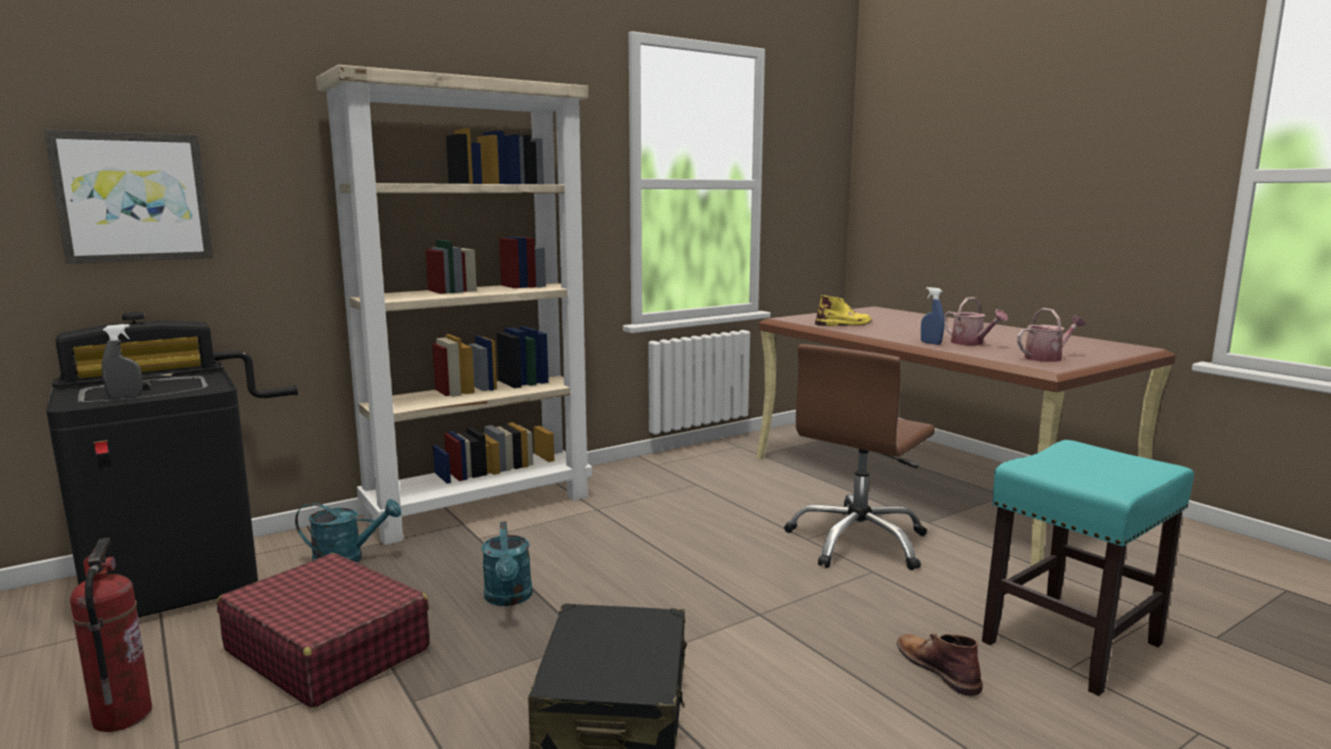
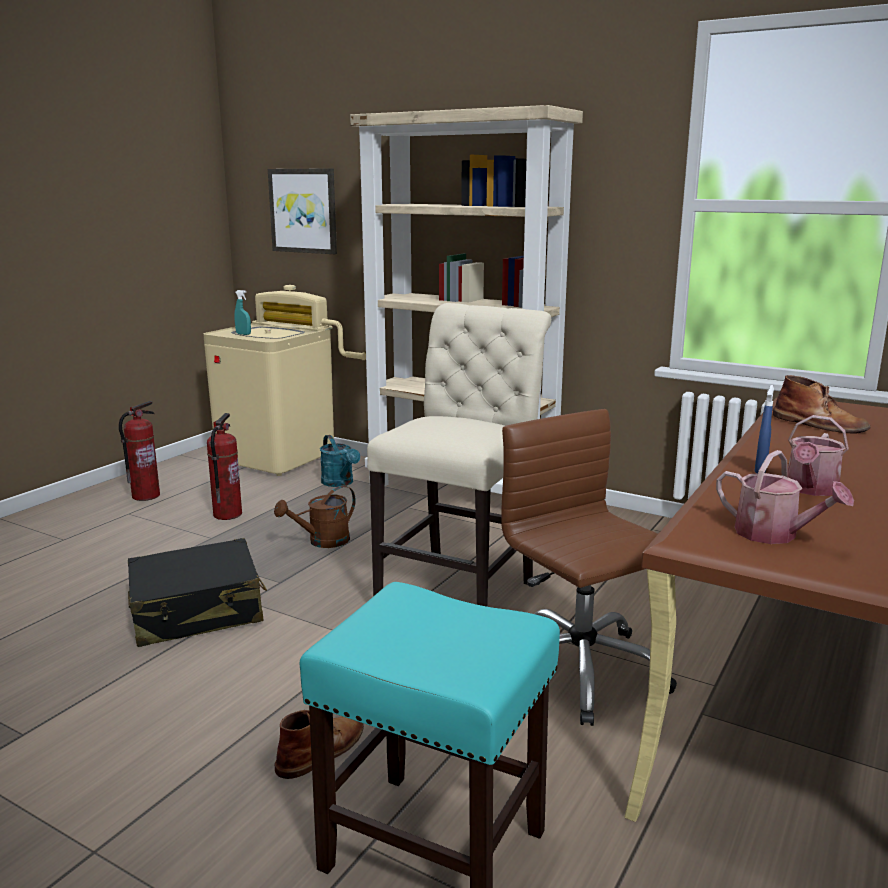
camera: 65 degrees right, 5 degrees up
(125, 397) = (243, 334): grey spray bottle -> turquoise spray bottle
(178, 582) = (279, 458): black washing machine -> beige washing machine
(327, 649) = (227, 514): red suitcase -> fire extinguisher
(509, 598) = (322, 542): turquoise watering can -> brown watering can
(702, 554) = (462, 593): none -> beige stool
(844, 324) = (819, 424): yellow boot -> brown boot
(858, 542) = (579, 670): brown office chair -> brown office chair turned 45 degrees clockwise

